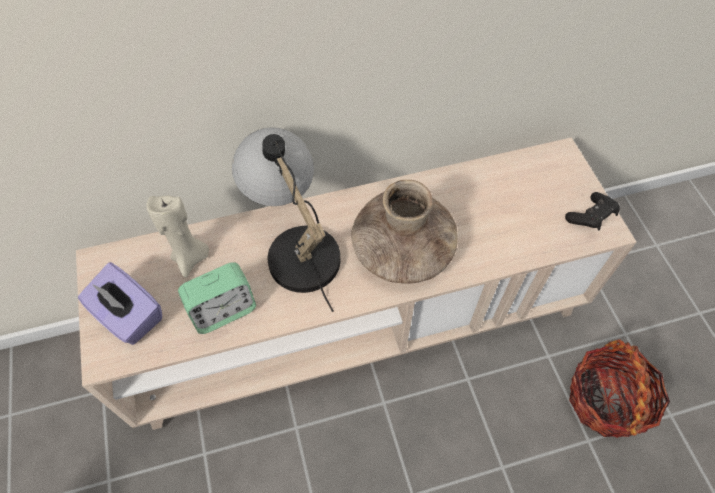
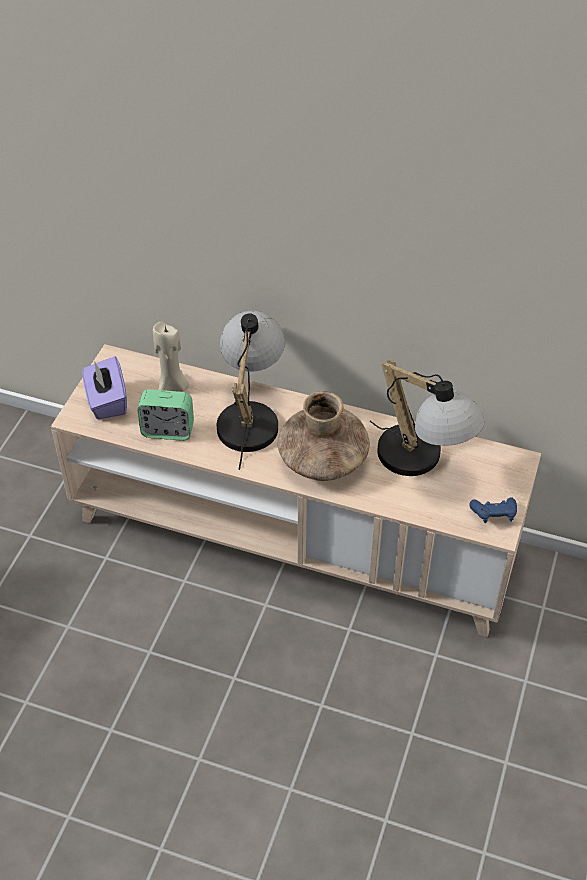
camera: 35 degrees right, 10 degrees down
(489, 201) = (422, 462): none -> table lamp
(590, 217) = (493, 515): black game controller -> blue game controller
(606, 400) = (456, 715): basket -> none

